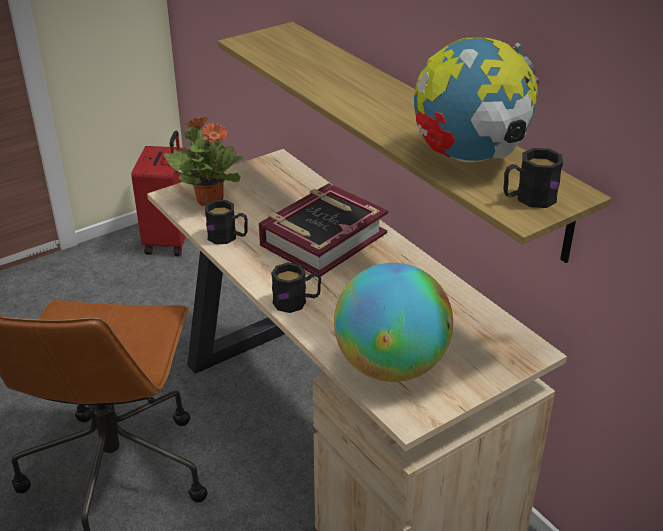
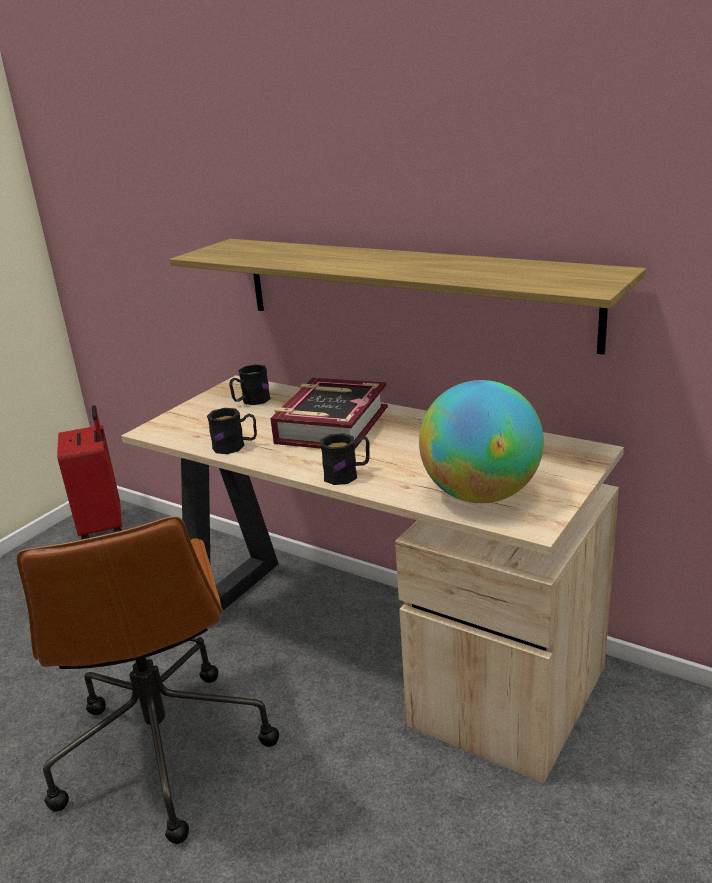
camera: 20 degrees left, 10 degrees down
(209, 199) = (192, 424): potted plant -> none
(469, 156) = (497, 271): globe -> none
(528, 199) = (582, 280): black mug -> black mug (251, 401)

